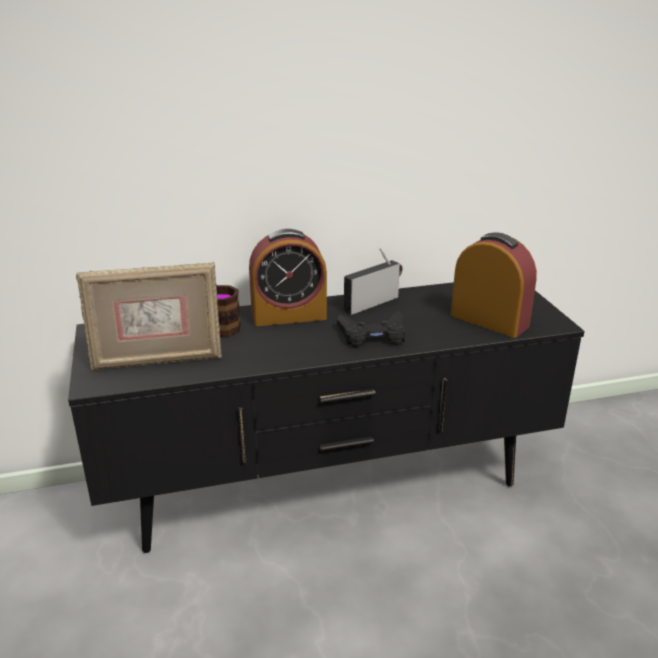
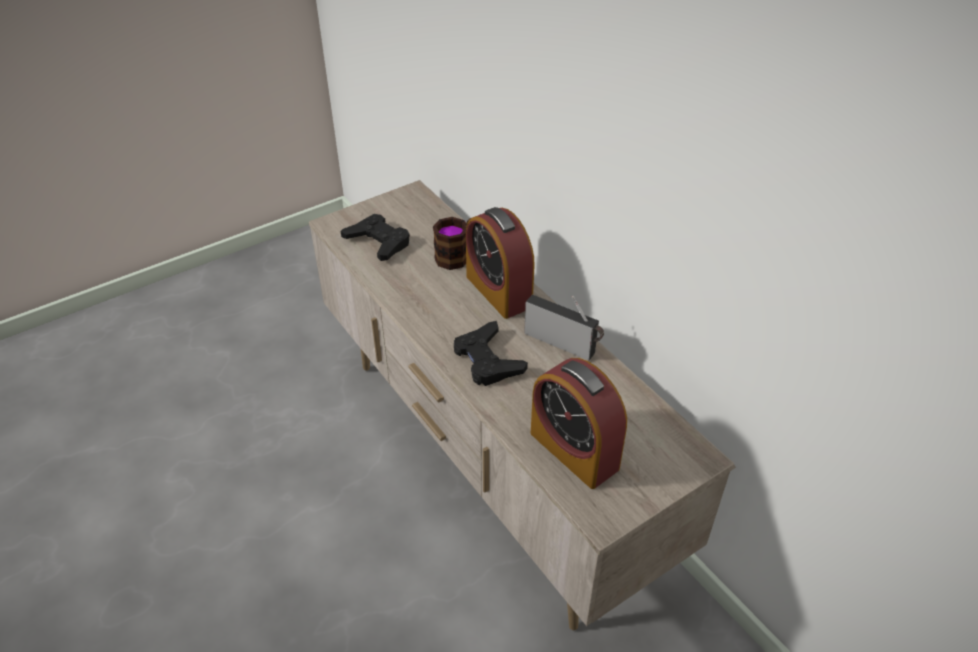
camera: 70 degrees right, 15 degrees up
(157, 361) = (378, 242): picture frame -> black game controller
(328, 490) = (489, 463): black tv stand -> beige tv stand
(489, 321) = (574, 450): alarm clock -> alarm clock turned 120 degrees clockwise

